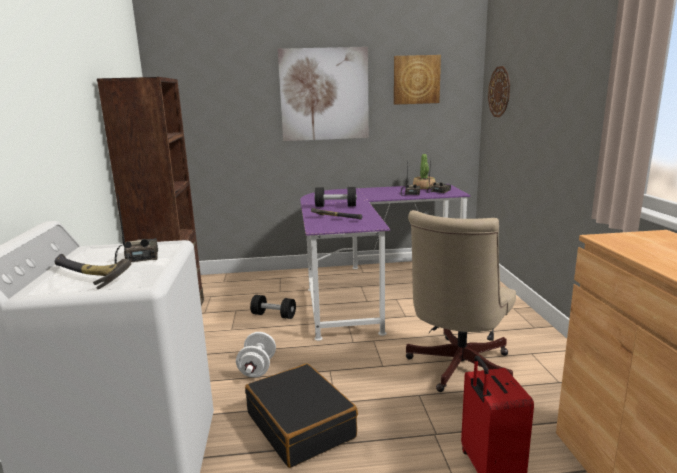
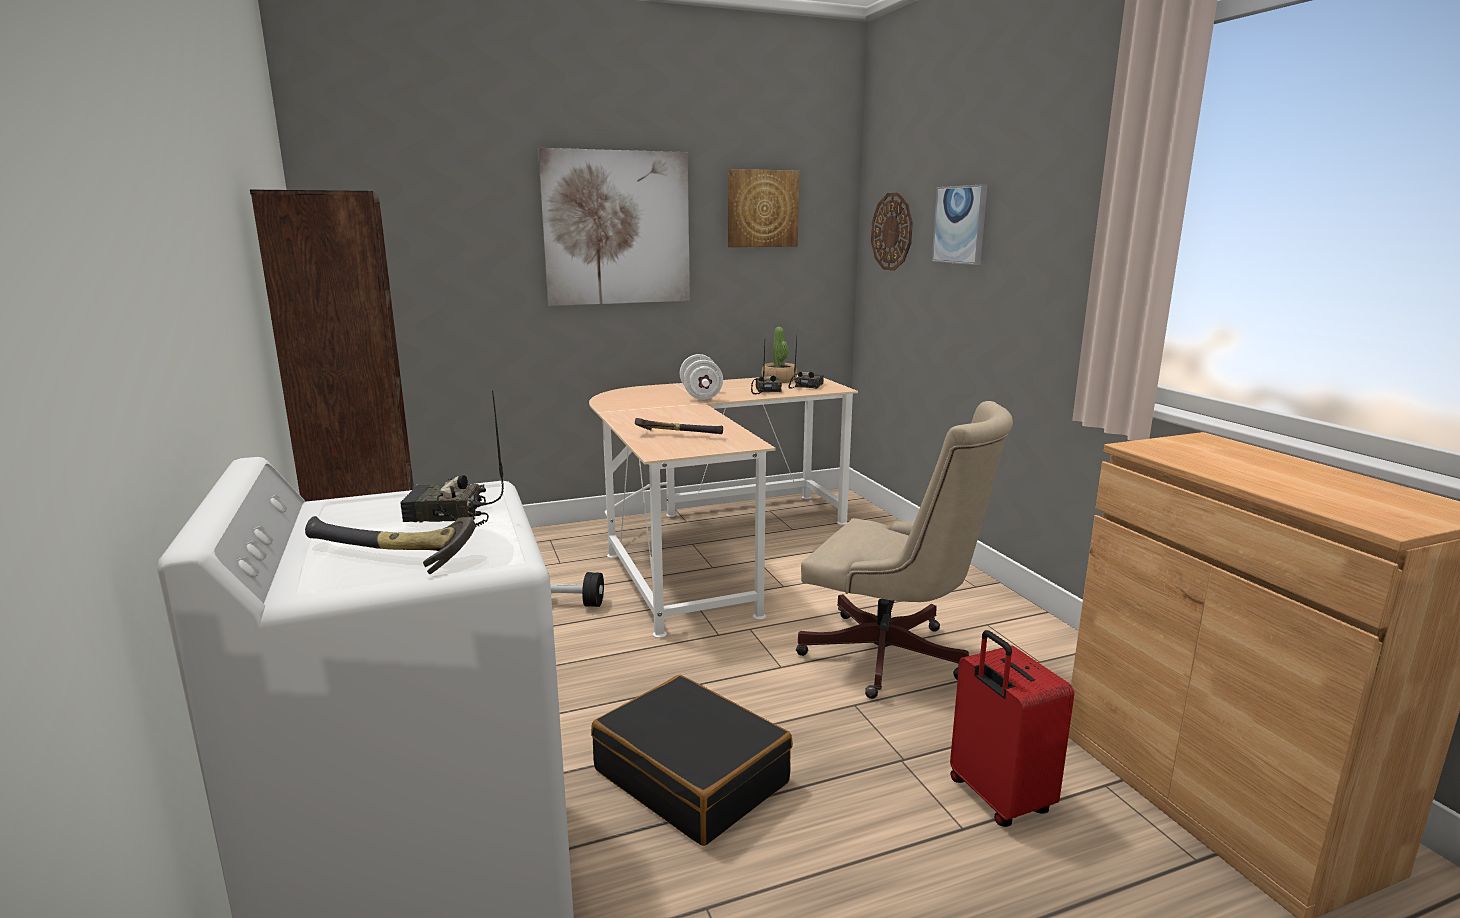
camera: 15 degrees left, 0 degrees up
(138, 258) = (447, 516): radio -> radio turned 60 degrees counterclockwise
(257, 368) = (577, 694): white dumbbell -> white dumbbell (701, 395)
(335, 206) = (660, 414): black dumbbell -> none
(370, 288) = (709, 546): purple desk -> beige desk
(456, 369) = (893, 658): beige office chair -> beige office chair turned 75 degrees counterclockwise
(535, 85) = (960, 225): none -> picture

